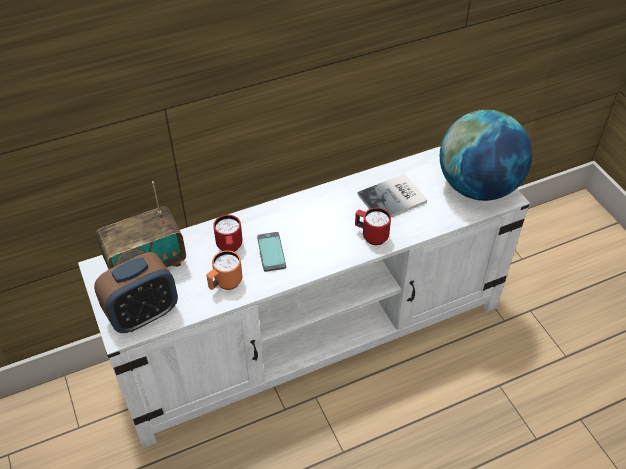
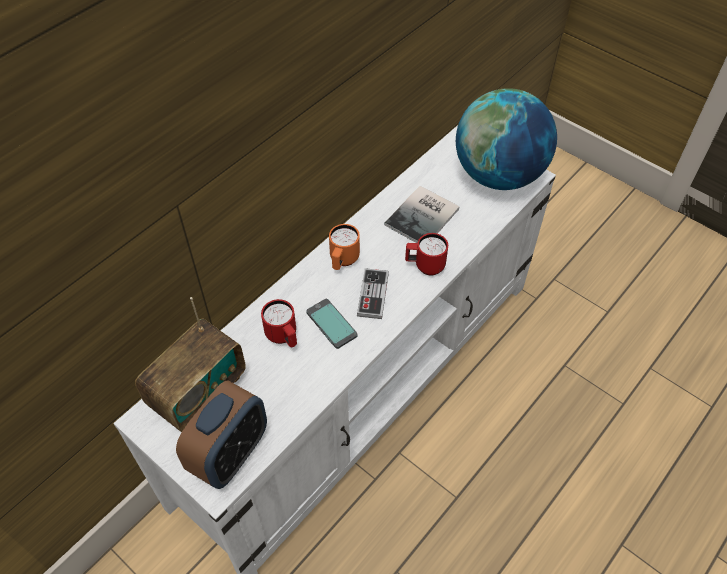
camera: 25 degrees left, 5 degrees up
(225, 284) = (302, 380): orange mug -> orange mug (343, 261)
(316, 242) = (373, 295): none -> game controller

